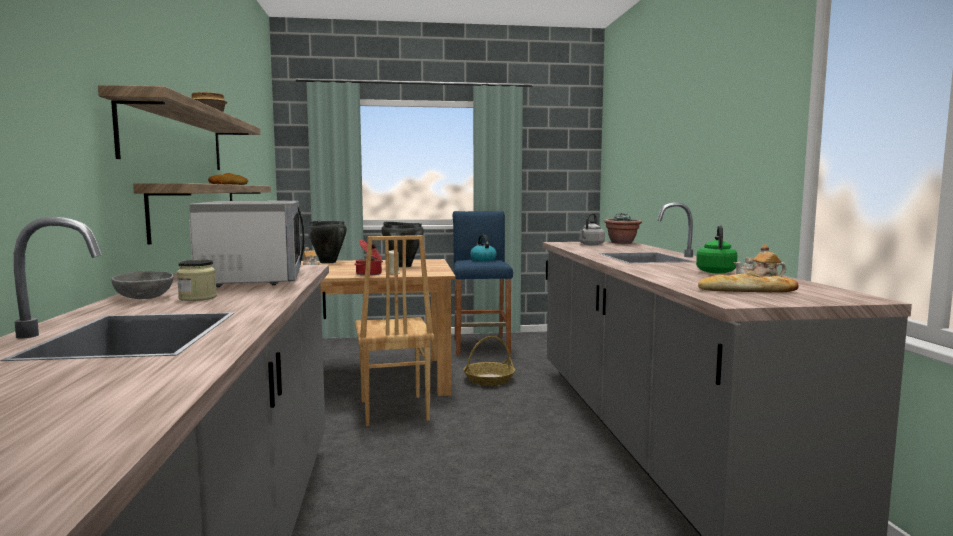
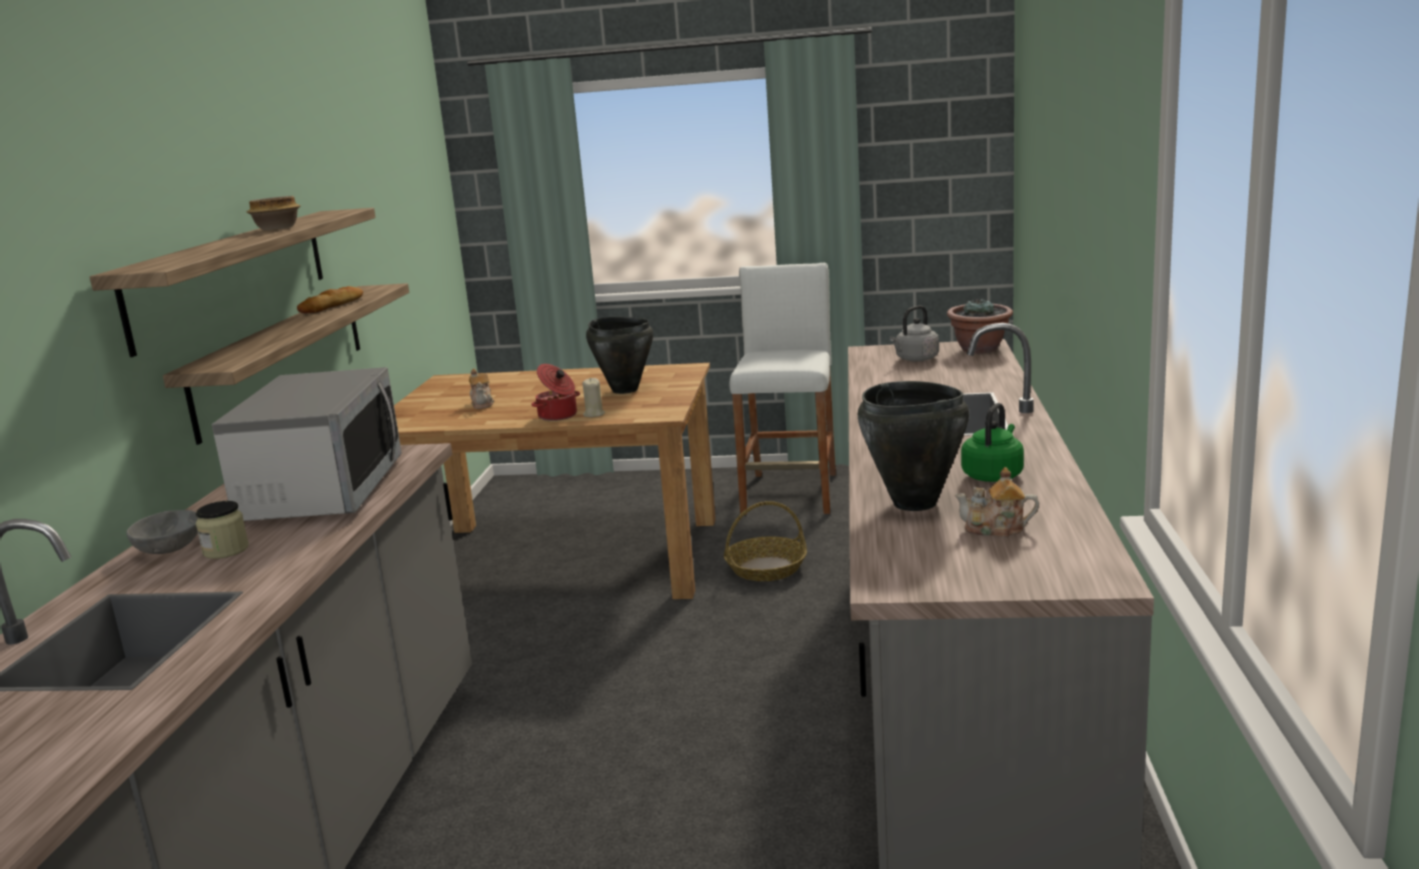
camera: 15 degrees right, 10 degrees up
(327, 262) = (521, 378): black cooking pot -> black cooking pot (914, 503)
(392, 410) = (594, 625): brown chair -> none
(481, 345) = (791, 493): blue stool -> white stool
(482, 259) = (783, 354): kettle -> none
(746, 291) = (952, 547): bread -> none

